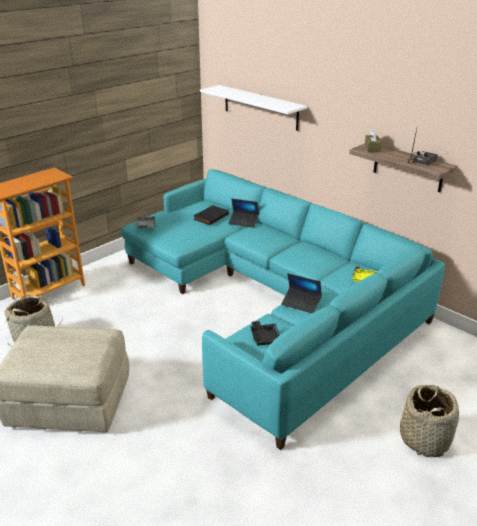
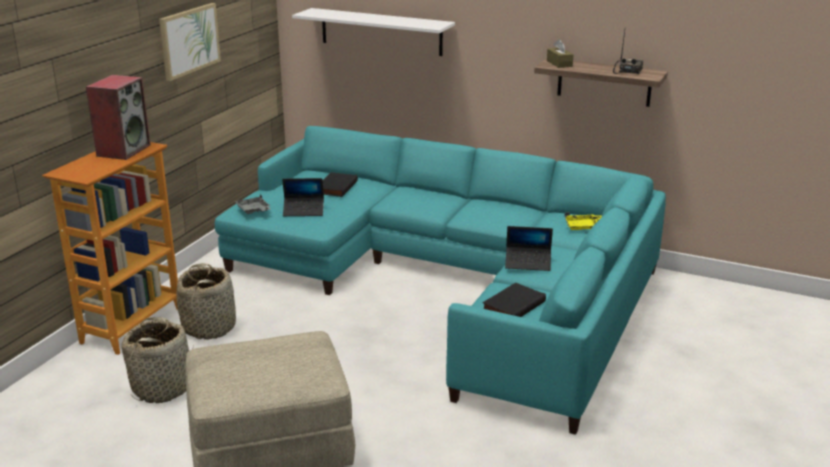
camera: 20 degrees left, 5 degrees down
(43, 177) = (123, 150): none -> speaker
(115, 103) = (189, 40): none -> picture
(243, 222) = (383, 187): laptop -> laptop (304, 211)
(264, 337) = (513, 305): black tray -> black book
(425, 439) = (722, 387): basket -> basket (209, 327)

